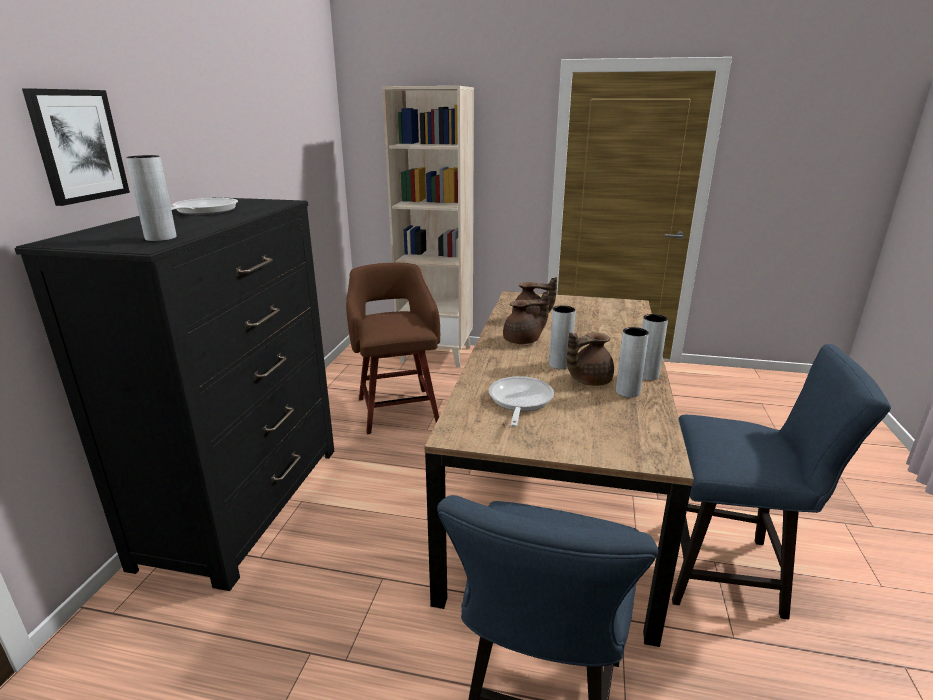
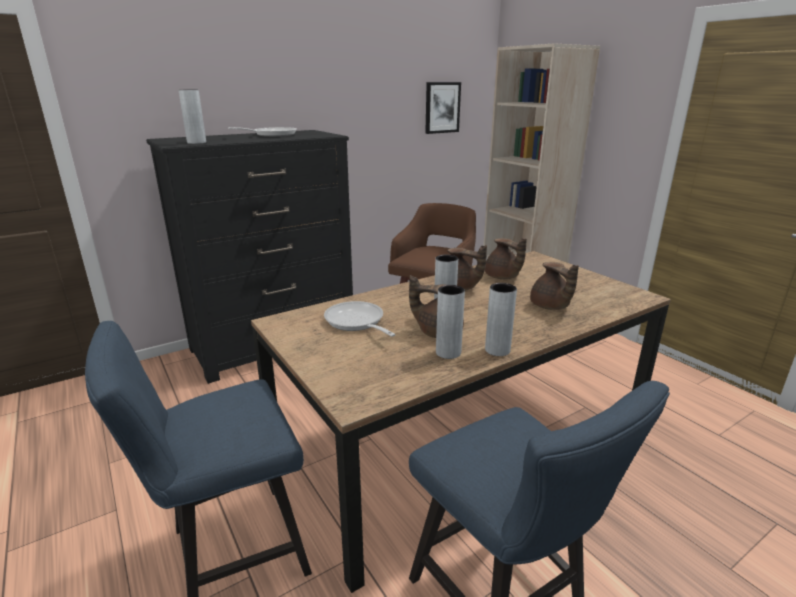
camera: 45 degrees right, 0 degrees up
(78, 146) = (203, 85): picture -> picture (442, 107)
(519, 401) = (356, 322): frying pan -> frying pan turned 90 degrees counterclockwise
(606, 331) = (550, 307): none -> brown teapot

